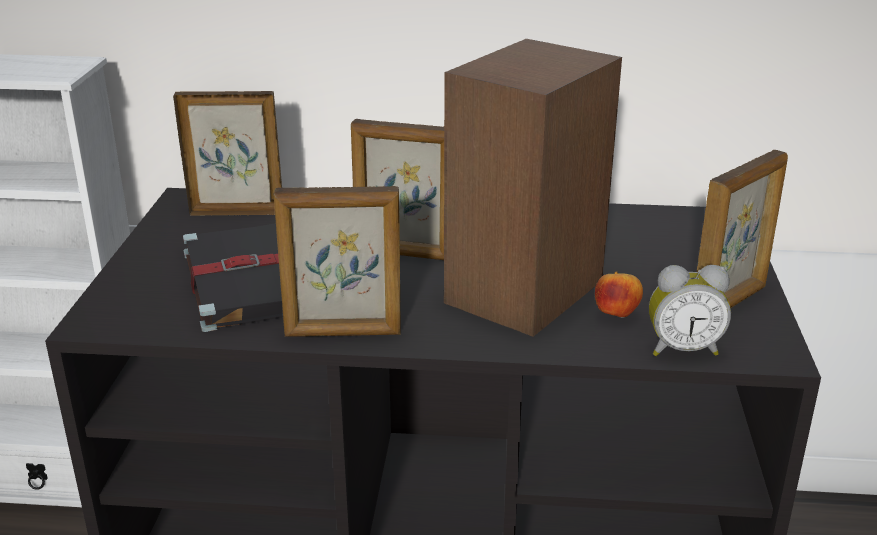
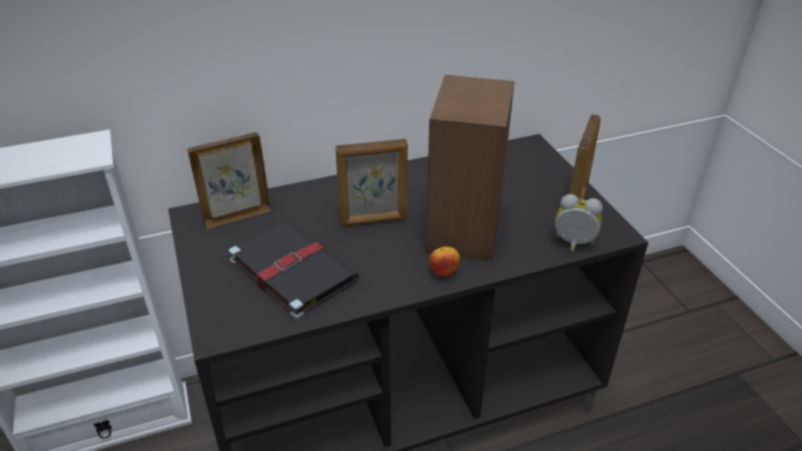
camera: 25 degrees left, 10 degrees up
(343, 333) = (384, 292): picture frame -> none
(616, 314) = (524, 231): apple -> apple (444, 272)
(682, 349) = (573, 244): alarm clock -> alarm clock turned 135 degrees counterclockwise

